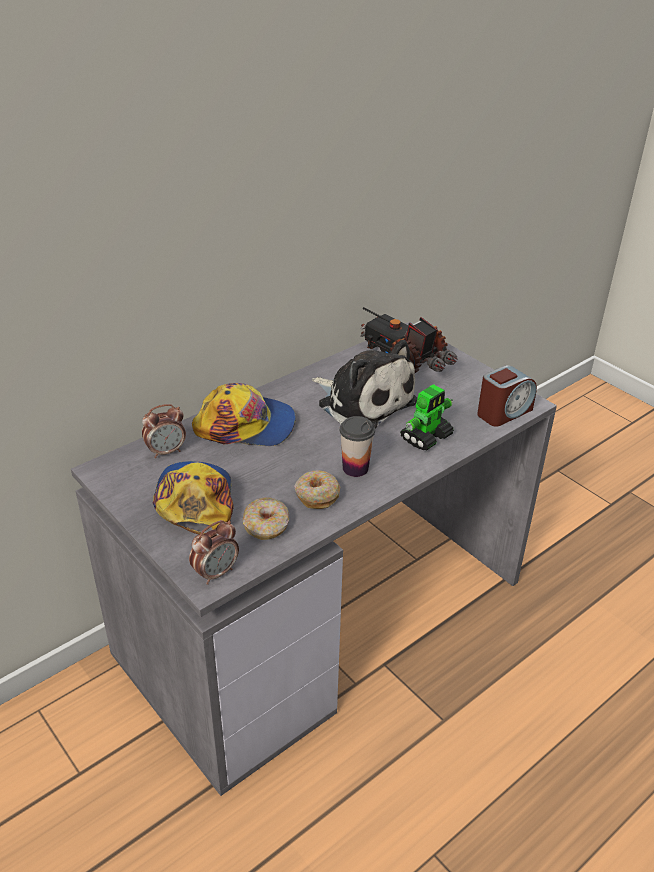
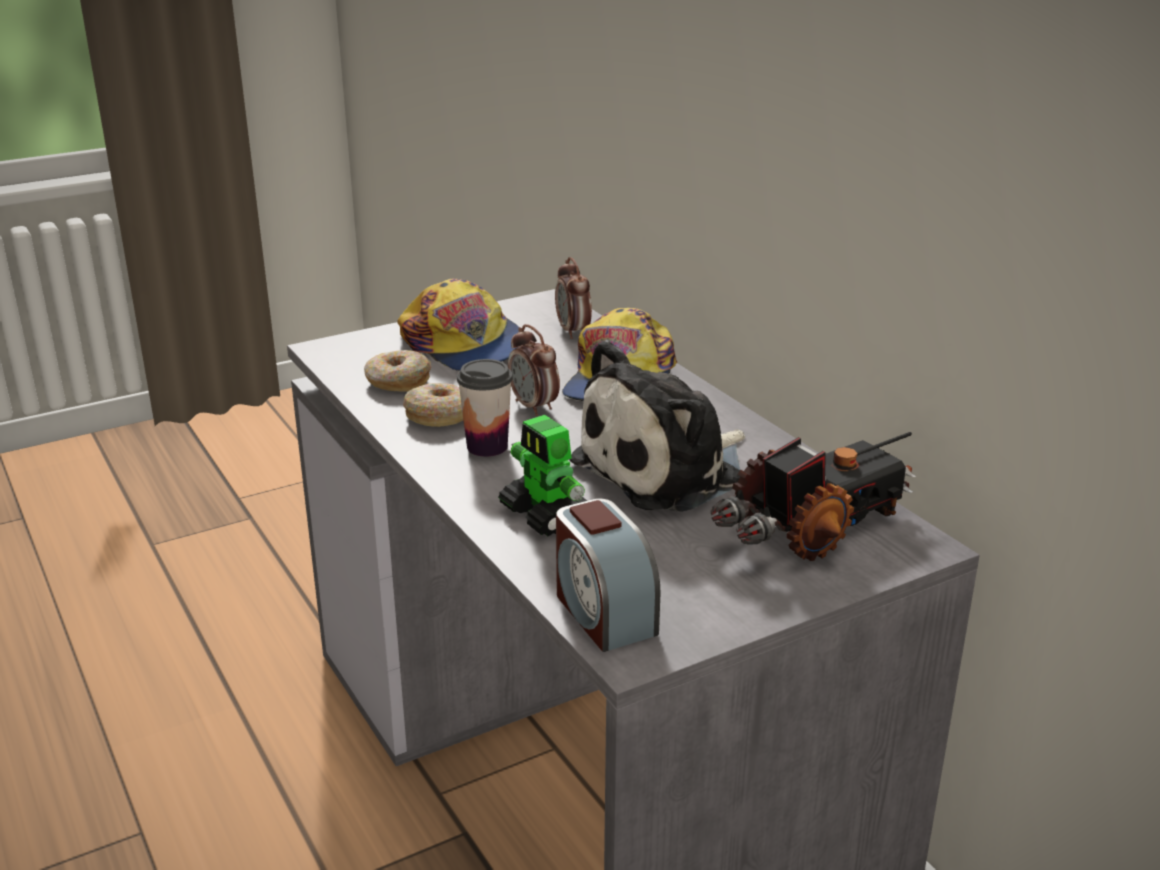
camera: 100 degrees right, 10 degrees down
(195, 501) = (465, 345): cap -> cap turned 45 degrees clockwise
(216, 573) = (335, 353): alarm clock -> alarm clock (534, 407)

